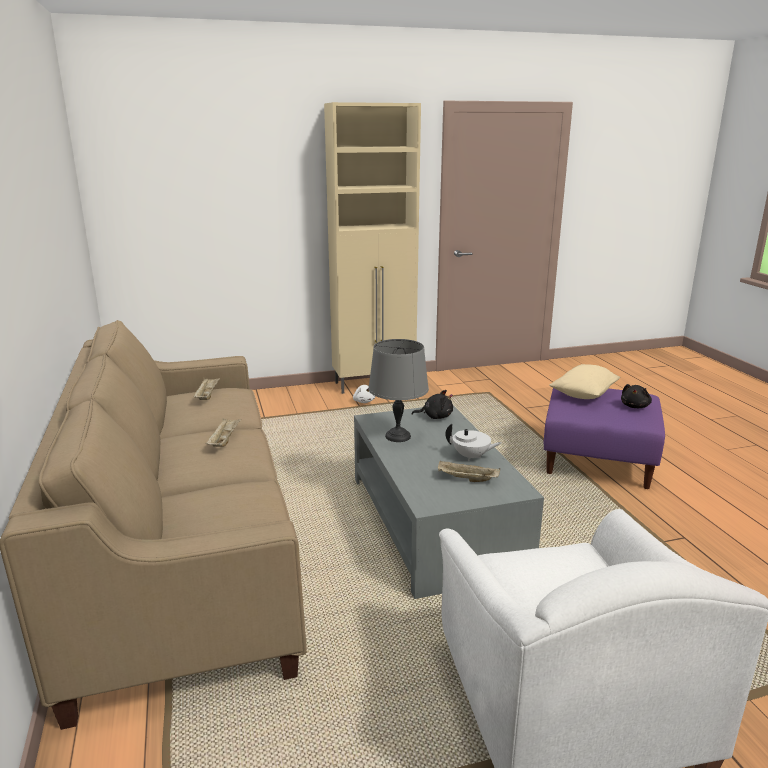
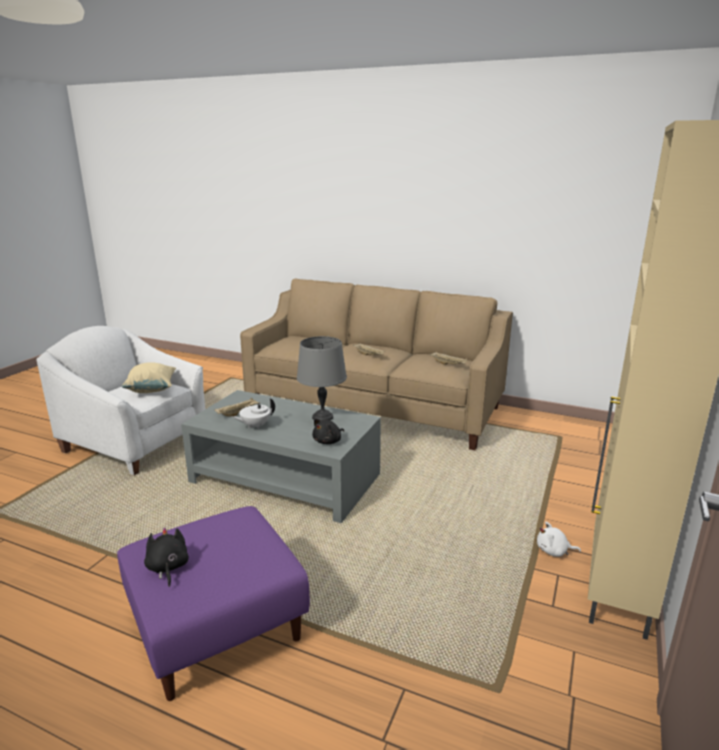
camera: 130 degrees right, 0 degrees up
(583, 395) = (244, 555): beige pillow -> beige pillow (151, 390)

